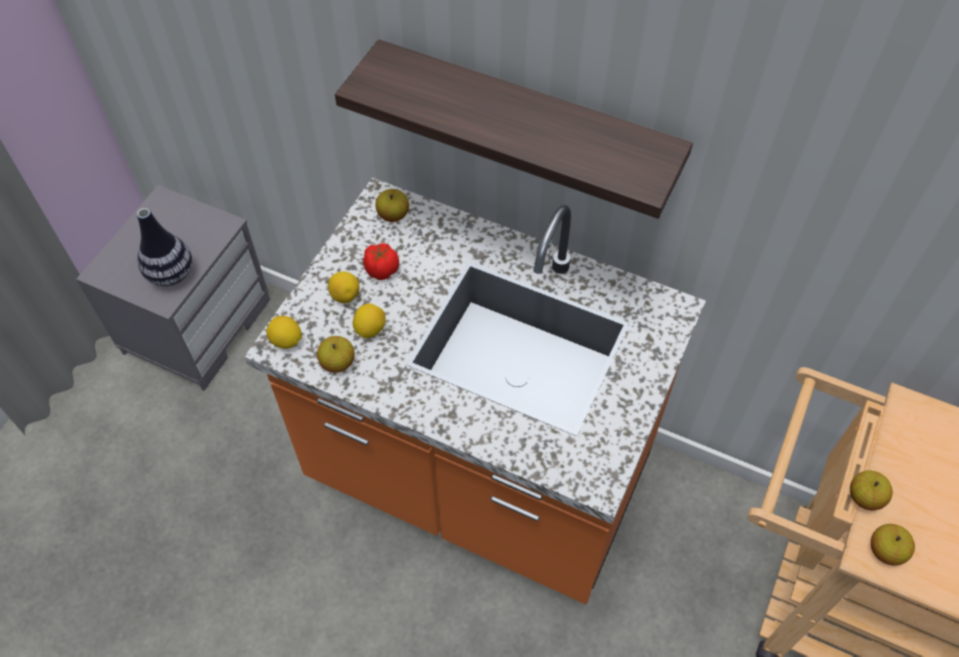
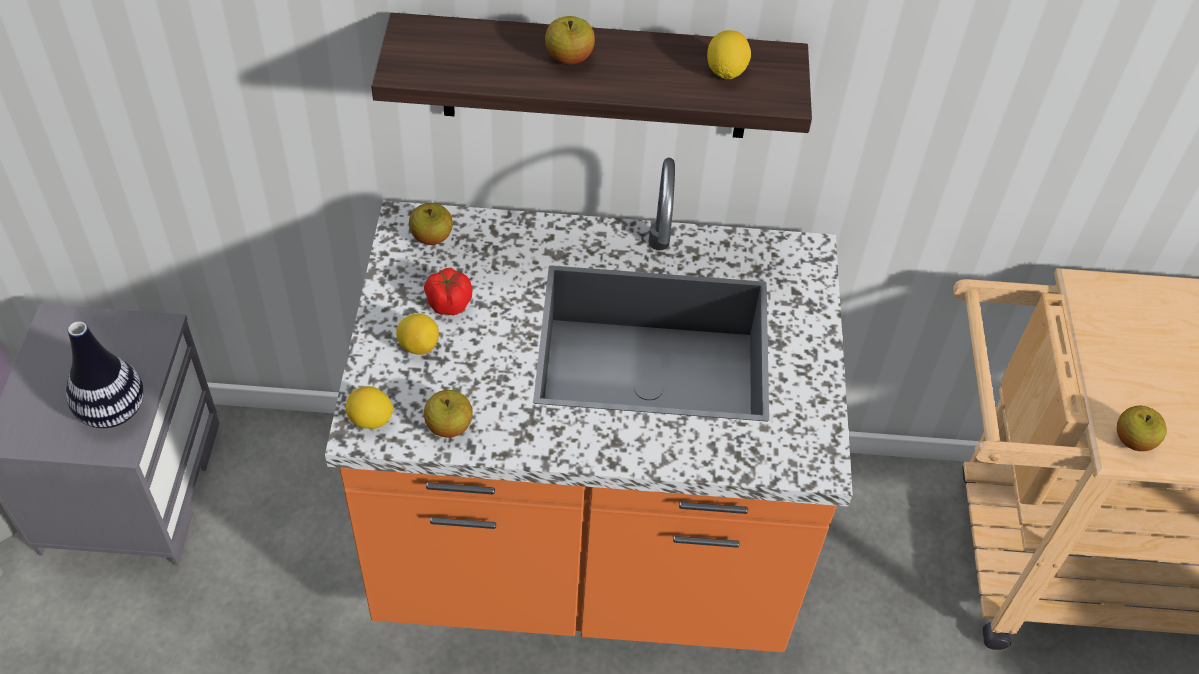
camera: 25 degrees left, 5 degrees down
(370, 329) = (469, 376): lemon -> lemon (726, 71)
(864, 497) = (1088, 392): apple -> apple (569, 58)

